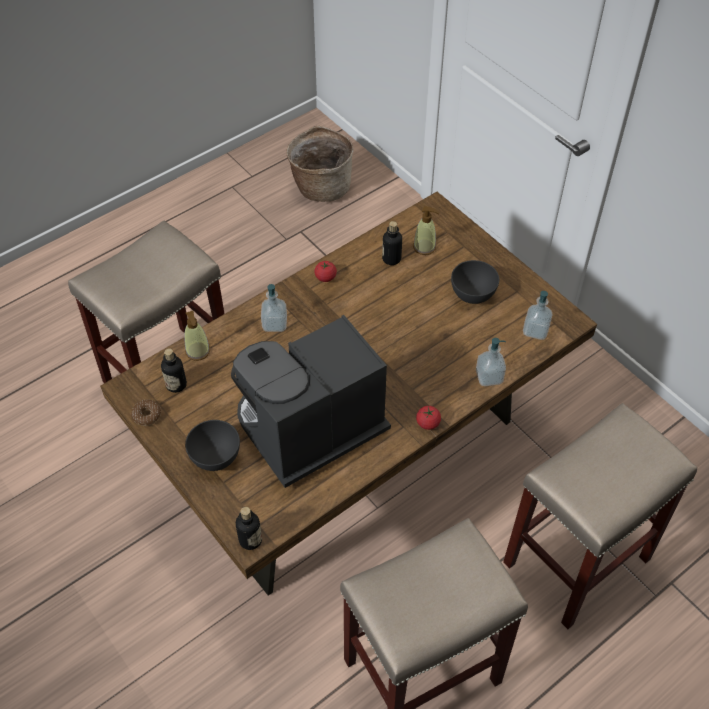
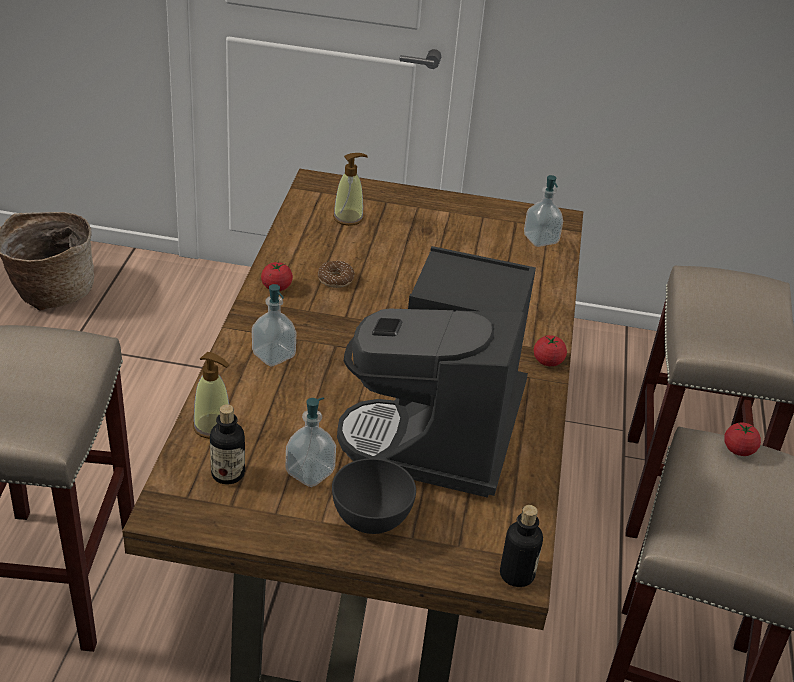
camera: 45 degrees left, 15 degrees down
(147, 415) = (229, 526): donut -> donut (335, 279)
(391, 259) = (327, 241): bottle -> none
(473, 294) = (447, 236): grey bowl -> none
(478, 558) = (738, 450): none -> tomato
(489, 377) = (550, 295): soap dispenser -> soap dispenser (310, 472)

